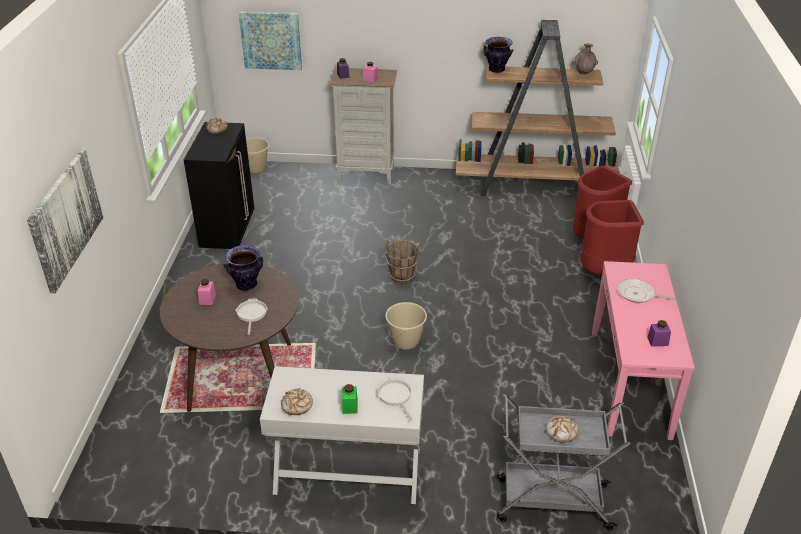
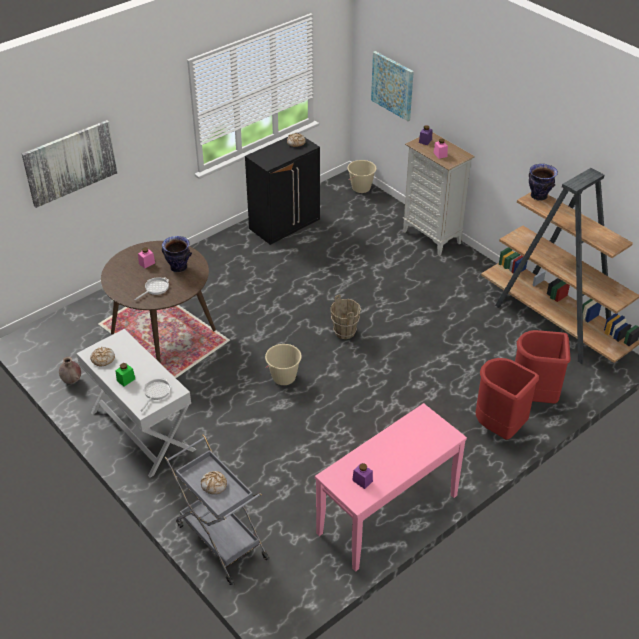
camera: 45 degrees right, 5 degrees up
(583, 73) = (611, 238): brown vase -> brown vase (72, 381)
(638, 294) = (405, 442): frying pan -> none

